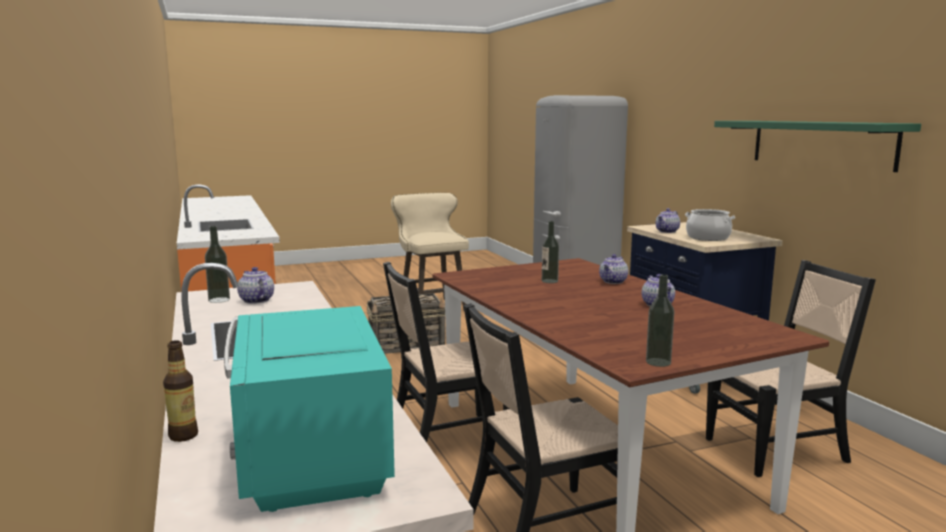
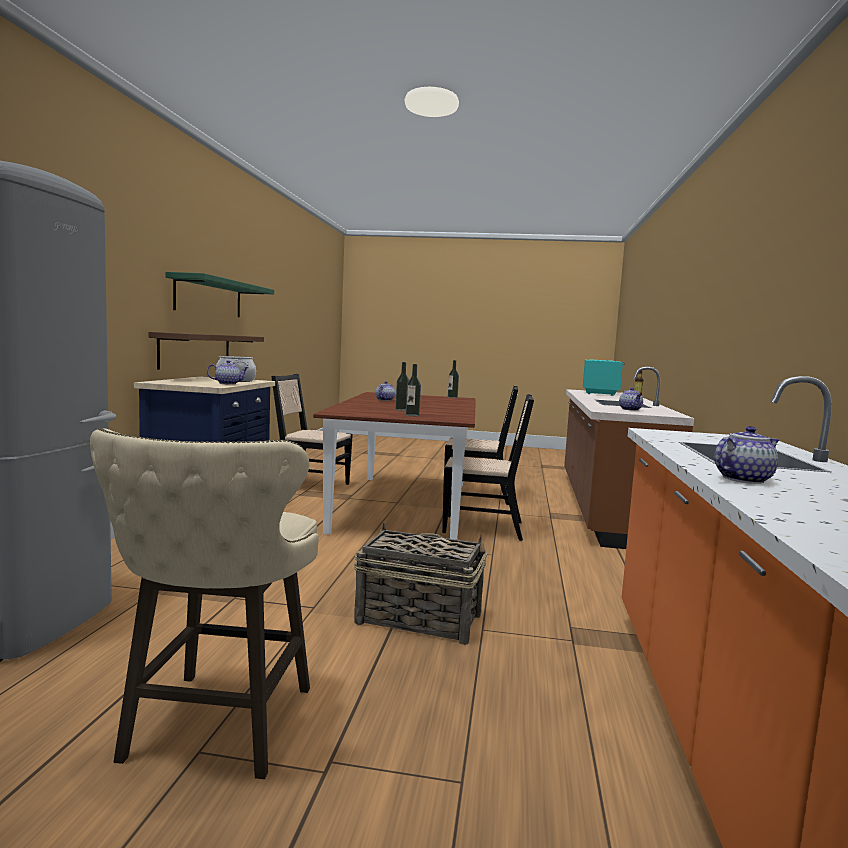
camera: 150 degrees left, 5 degrees down
(219, 300) = (656, 412): bottle -> bottle (412, 415)
(613, 282) = (362, 405): teapot -> teapot (744, 479)
(787, 208) = (196, 350): none -> brown shelf

